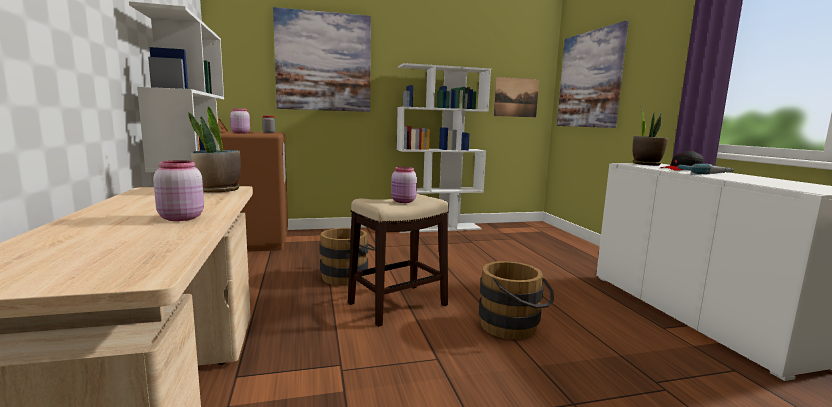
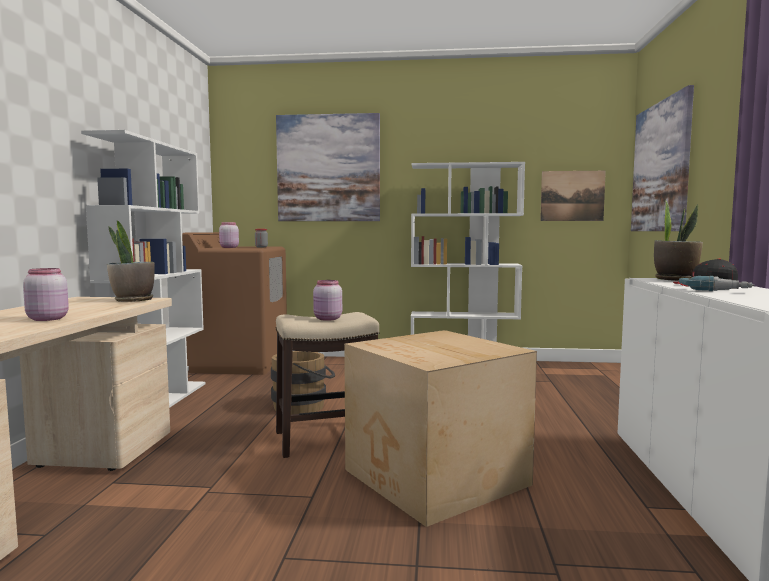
camera: 20 degrees right, 5 degrees down
(514, 327) = (435, 478): brown bucket -> cardboard box

